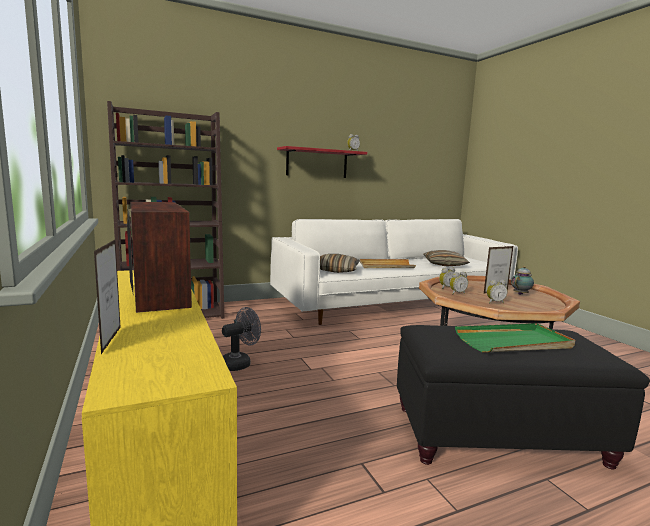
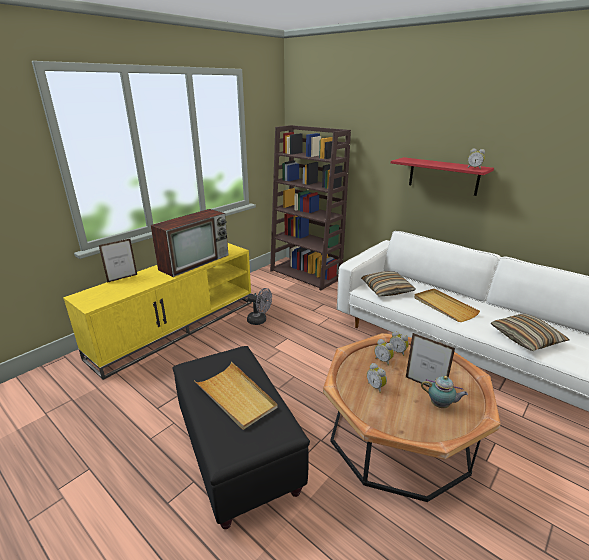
camera: 65 degrees right, 15 degrees up
(514, 342) = (236, 397): green tray -> beige tray

